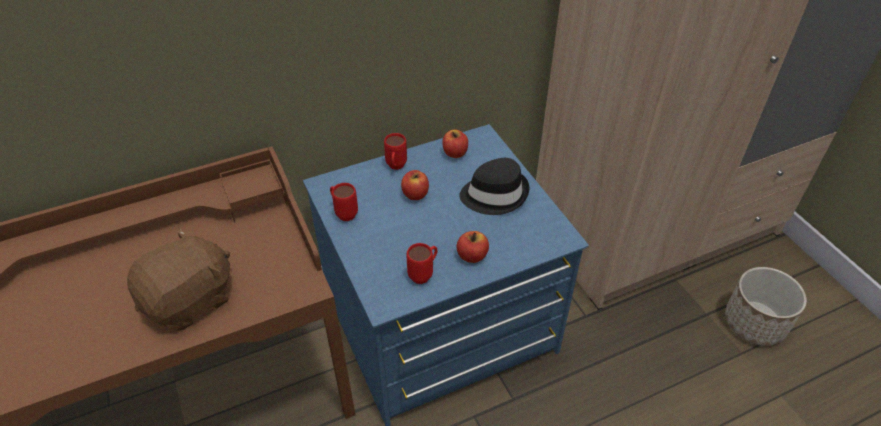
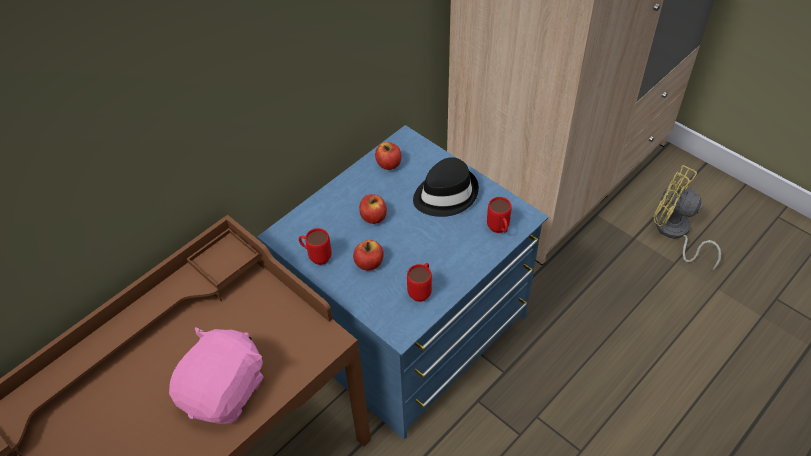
camera: 20 degrees left, 5 degrees up
(190, 300) = (225, 391): brown plush toy -> pink plush toy
(395, 167) = (341, 196): red mug -> red mug (499, 230)
(472, 256) = (455, 259): apple -> apple (369, 263)
(754, 323) = (675, 233): planter -> yellow fan

